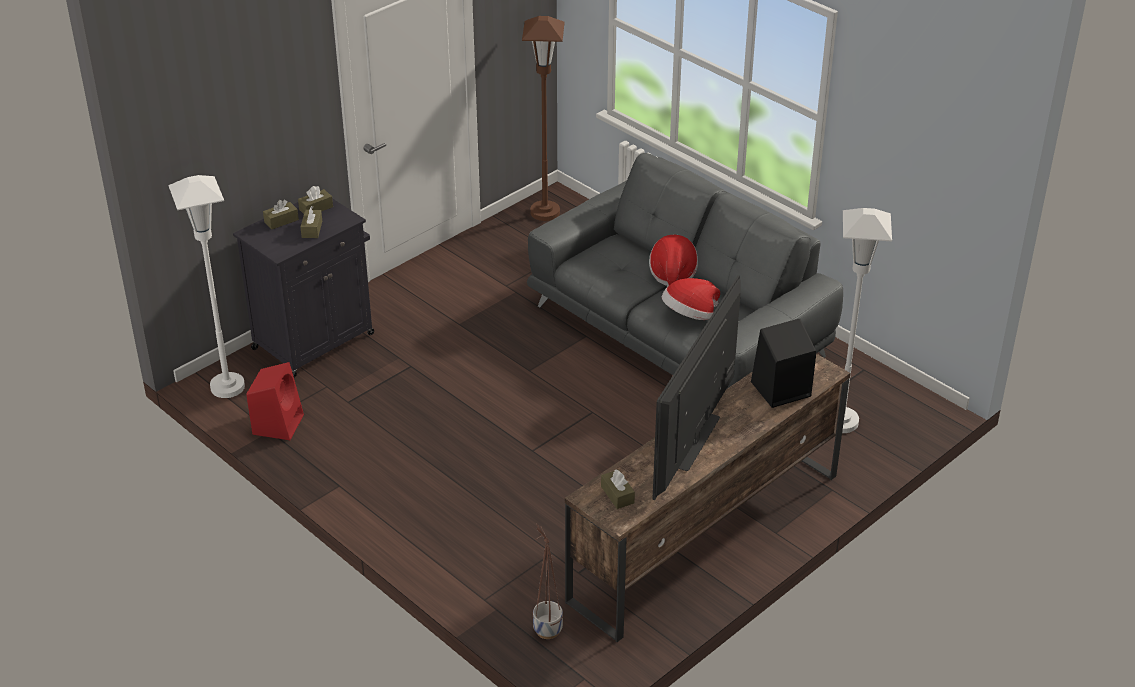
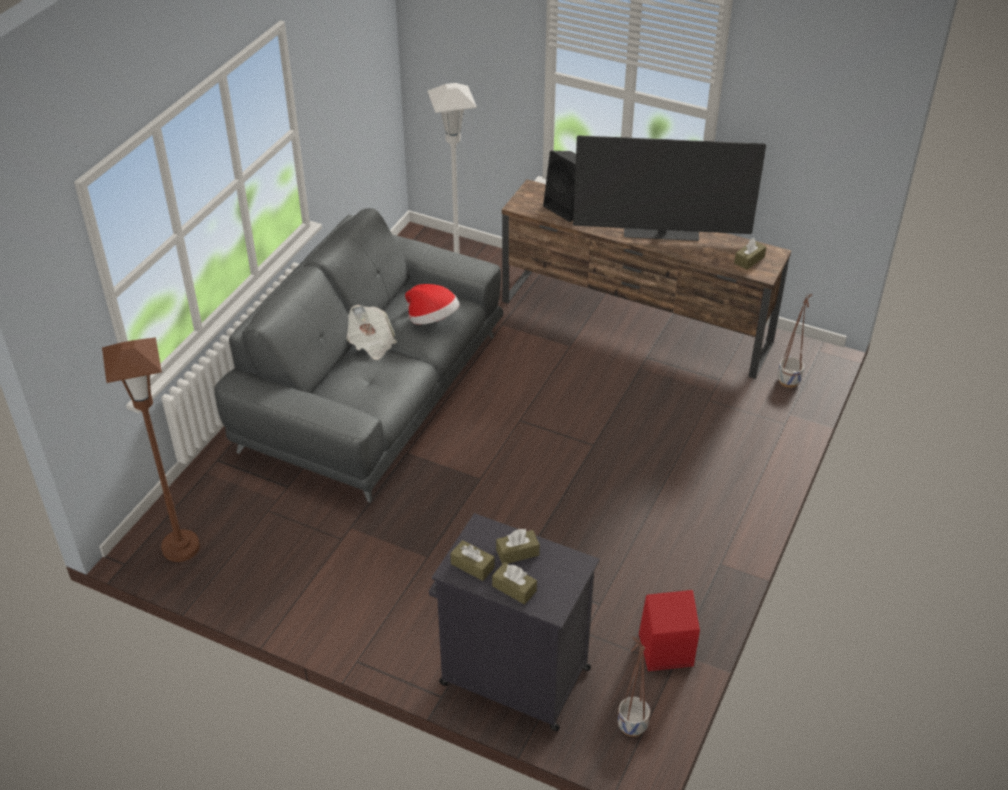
camera: 110 degrees left, 5 degrees up
(227, 387) = (632, 726): white floor lamp -> planter
(672, 274) = (371, 343): hat -> newspaper

